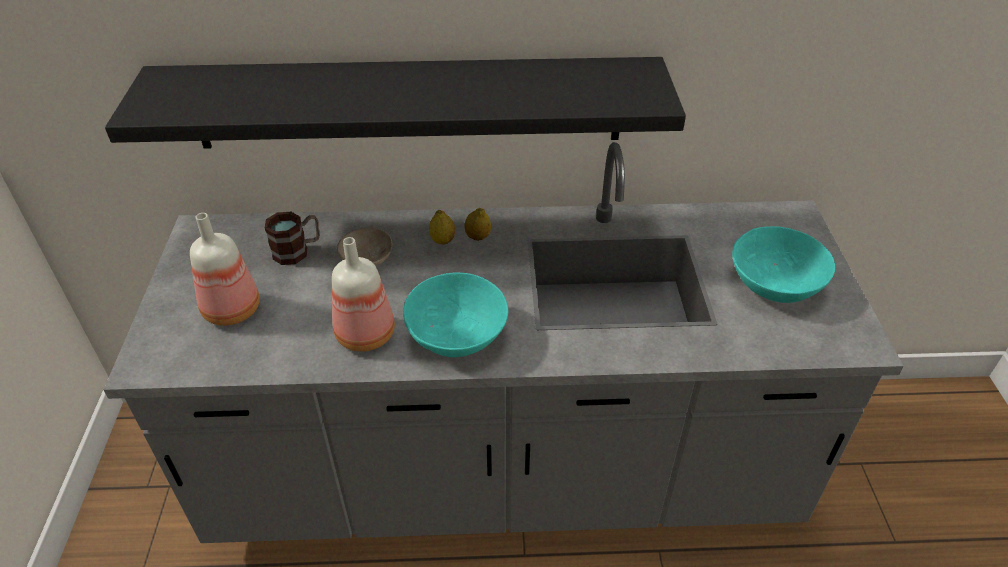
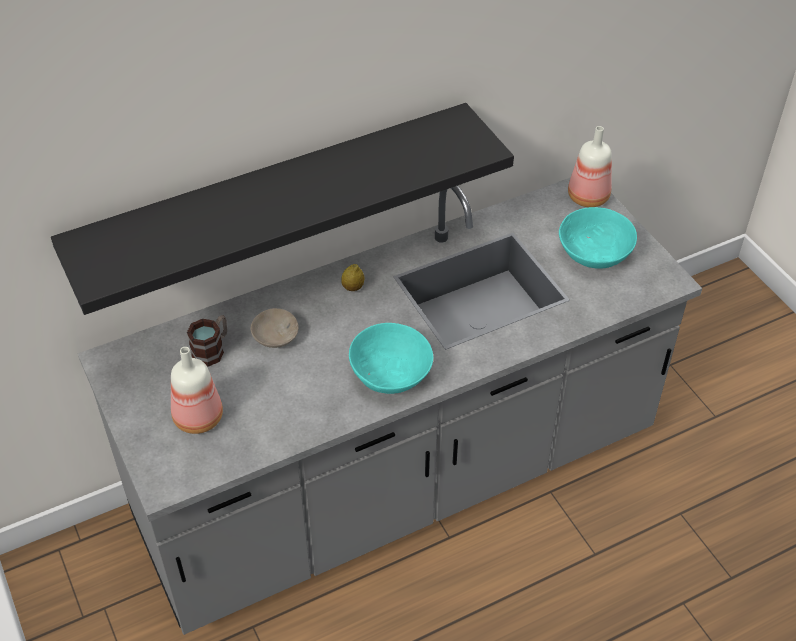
camera: 25 degrees left, 5 degrees up
(364, 334) = (319, 398): bottle -> bottle (586, 196)
(442, 241) = (326, 300): lemon -> none

